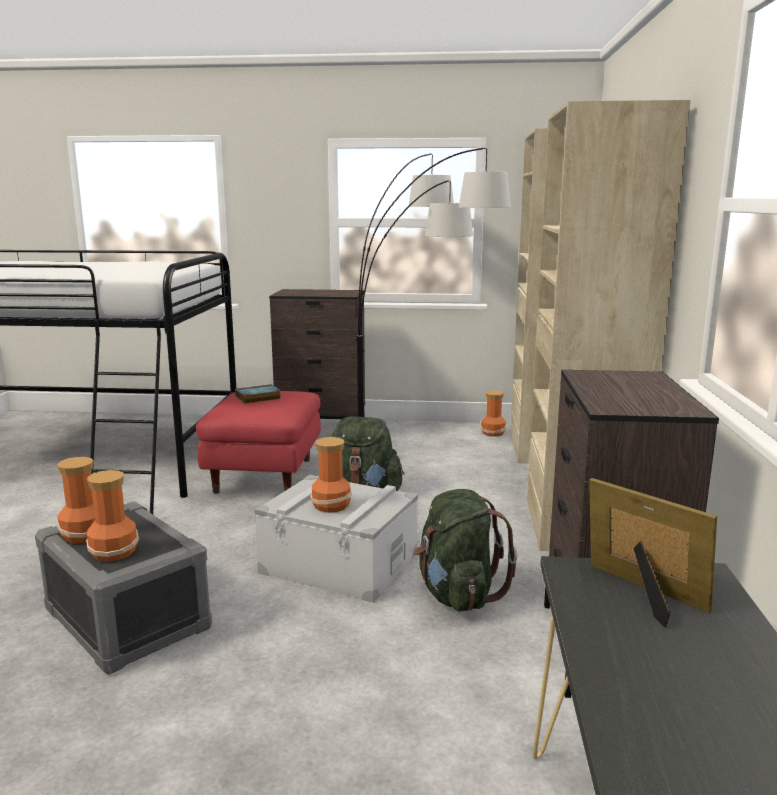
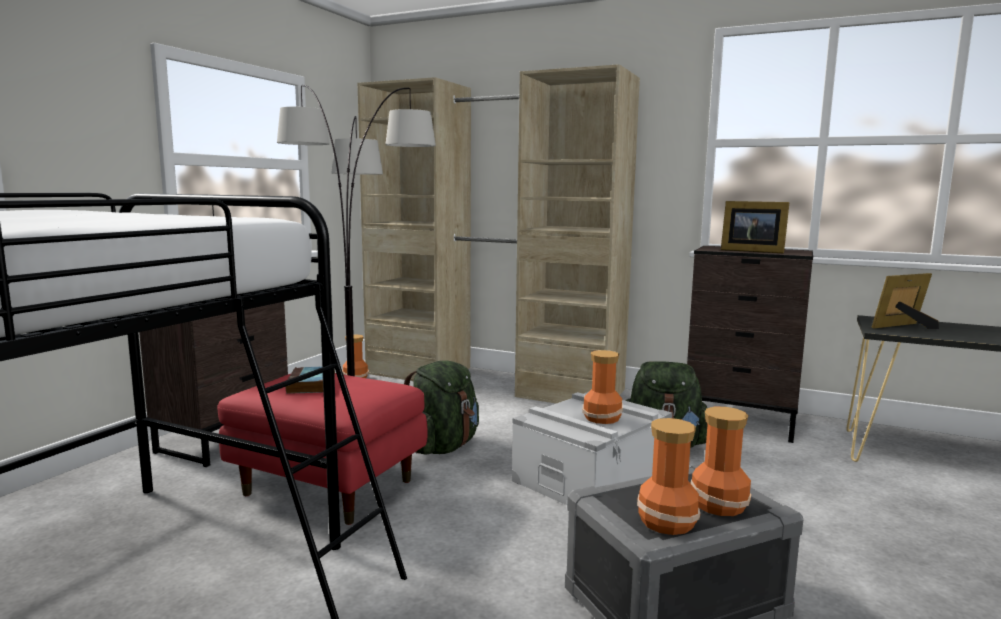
camera: 70 degrees left, 5 degrees down
(609, 388) = (750, 251): none -> picture frame

